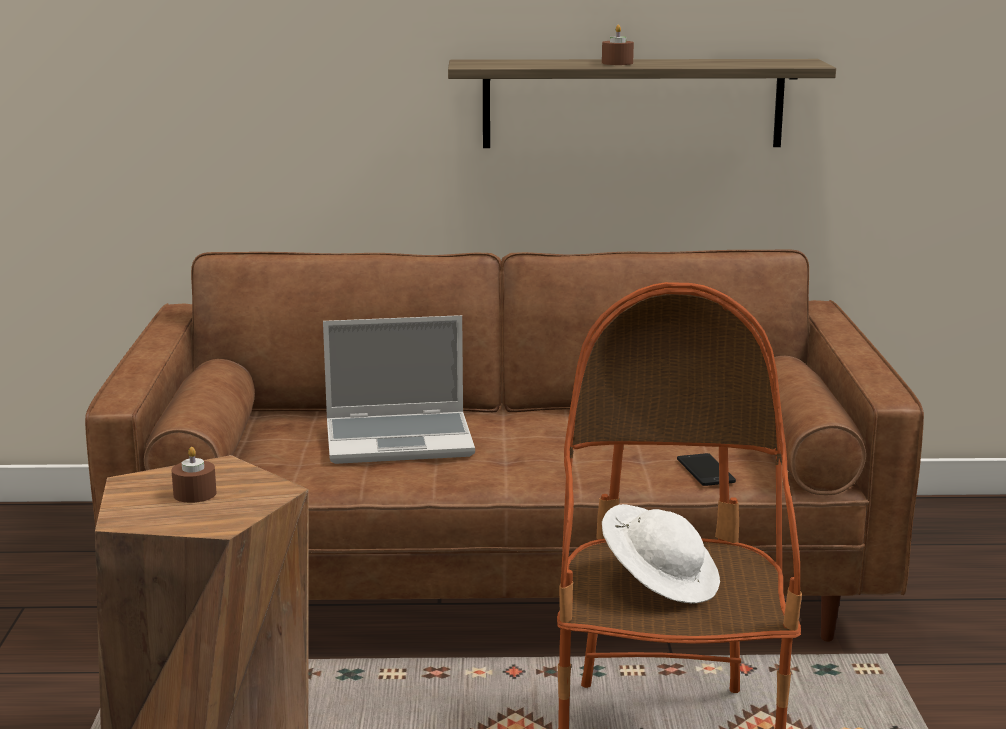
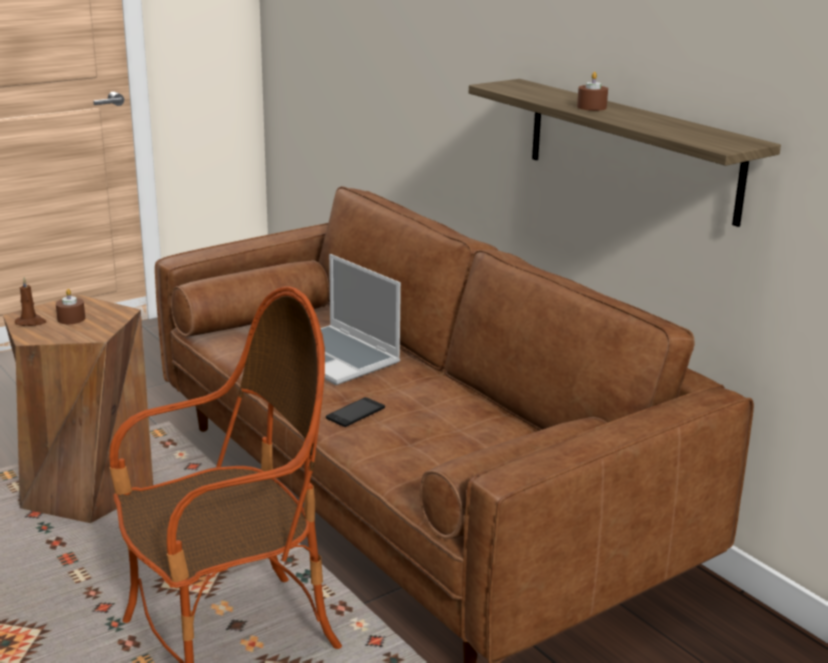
camera: 55 degrees right, 5 degrees up
(163, 517) = (31, 322): none -> brown candle
(660, 582) = (211, 510): white hat -> none
(705, 470) = (414, 471): phone -> phone (355, 413)

